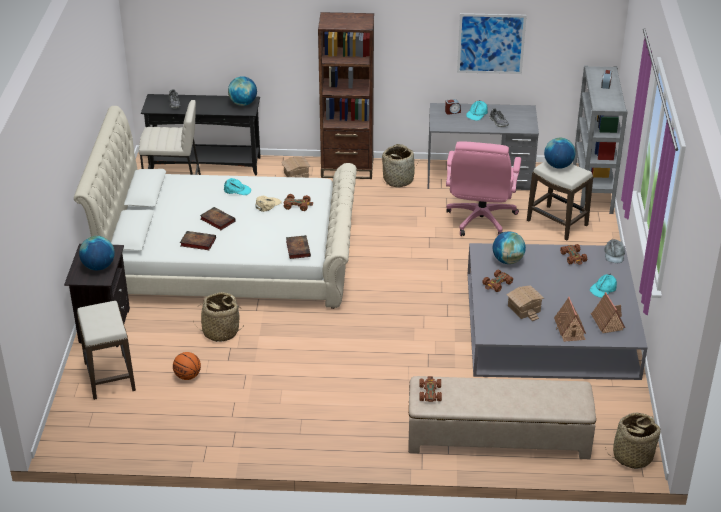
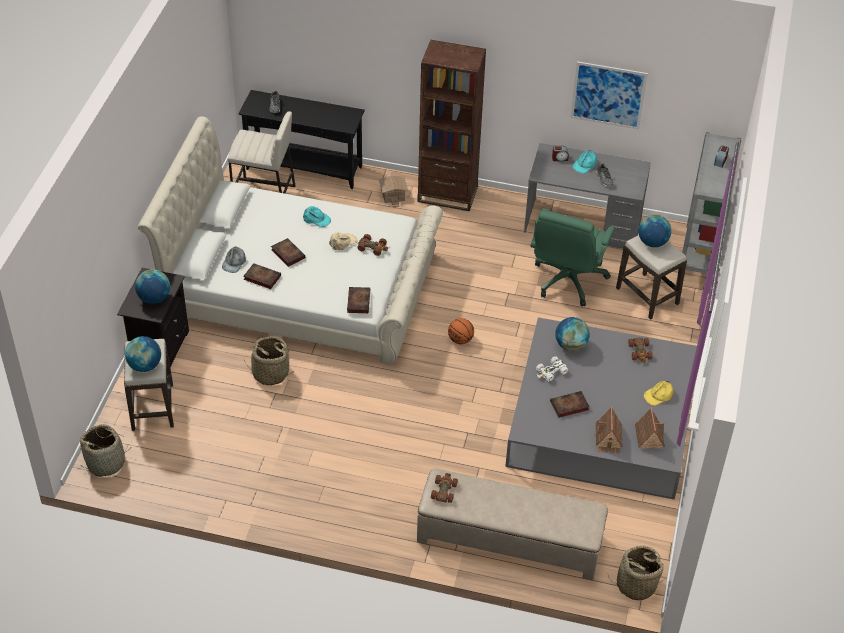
camera: 10 degrees right, 10 degrees up
(187, 376) = (227, 419): basketball -> basketball (460, 340)
(243, 103) = (345, 116): globe -> globe (145, 366)
(398, 180) = (497, 216): basket -> basket (106, 463)
(480, 222) = (566, 283): pink office chair -> green office chair
(497, 284) = (551, 372): brown toy car -> white toy car
(523, 309) = (568, 406): toy house -> book
(603, 289) = (658, 395): turquoise cap -> yellow cap
(614, 254) = (683, 355): grey cap -> grey cap (234, 262)

